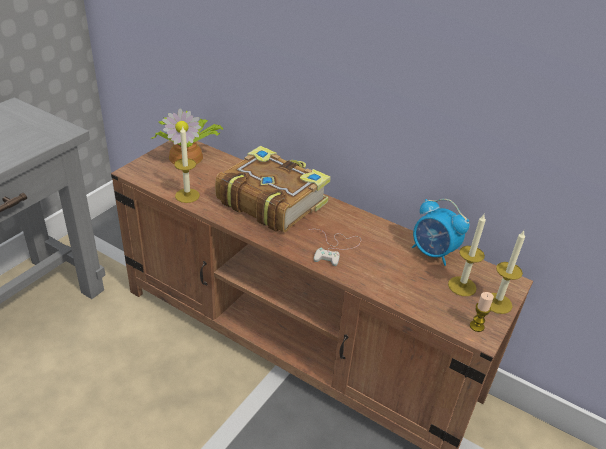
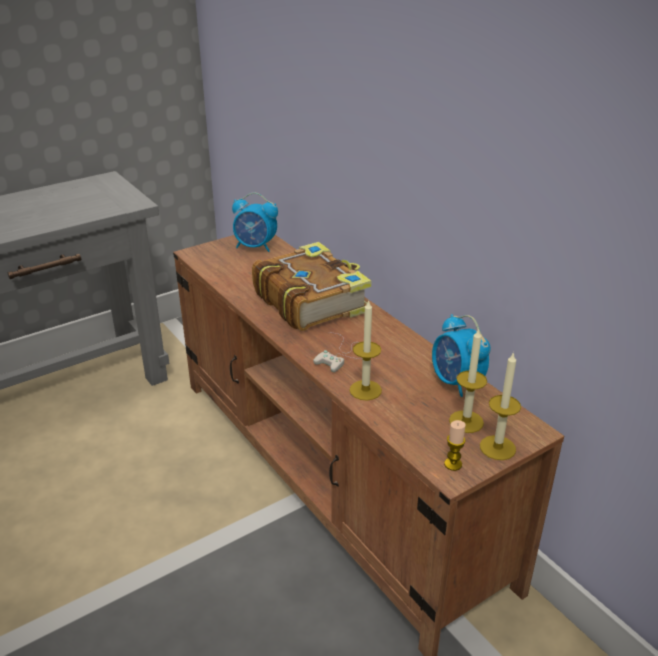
camera: 25 degrees right, 5 degrees down
(187, 156) = (255, 247): potted plant -> alarm clock
(187, 195) = (230, 282): candle -> candle (365, 390)

